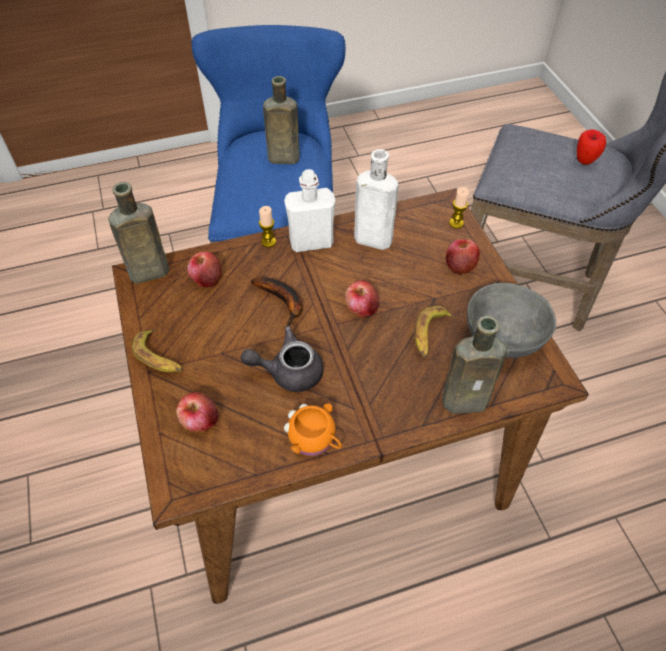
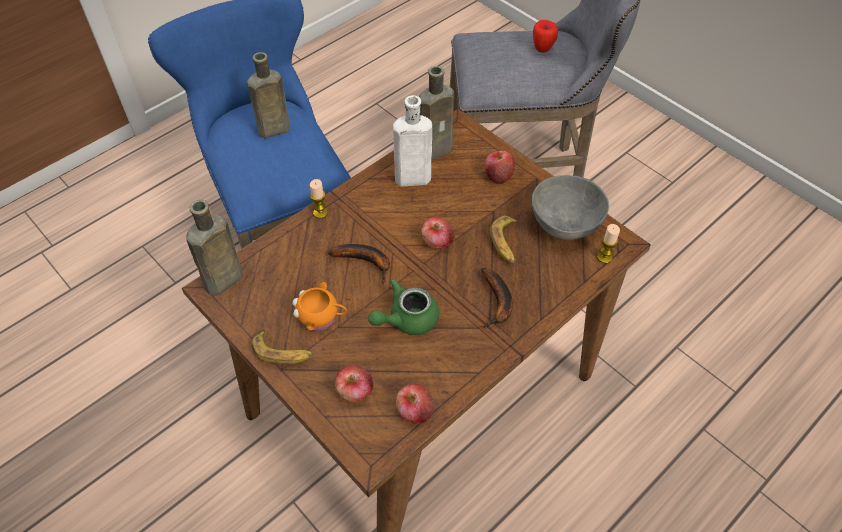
camera: 25 degrees left, 0 degrees up
(206, 279) = (283, 266): apple -> apple (414, 411)
(288, 371) = (406, 319): grey teapot -> green teapot
(311, 242) = (359, 199): white bottle -> none
(315, 440) = (462, 366): orange mug -> orange mug (321, 317)
(387, 391) = (497, 303): none -> banana
(456, 223) = (475, 140): candle -> candle (604, 257)
(468, 401) = (565, 285): brown bottle -> brown bottle (437, 148)

